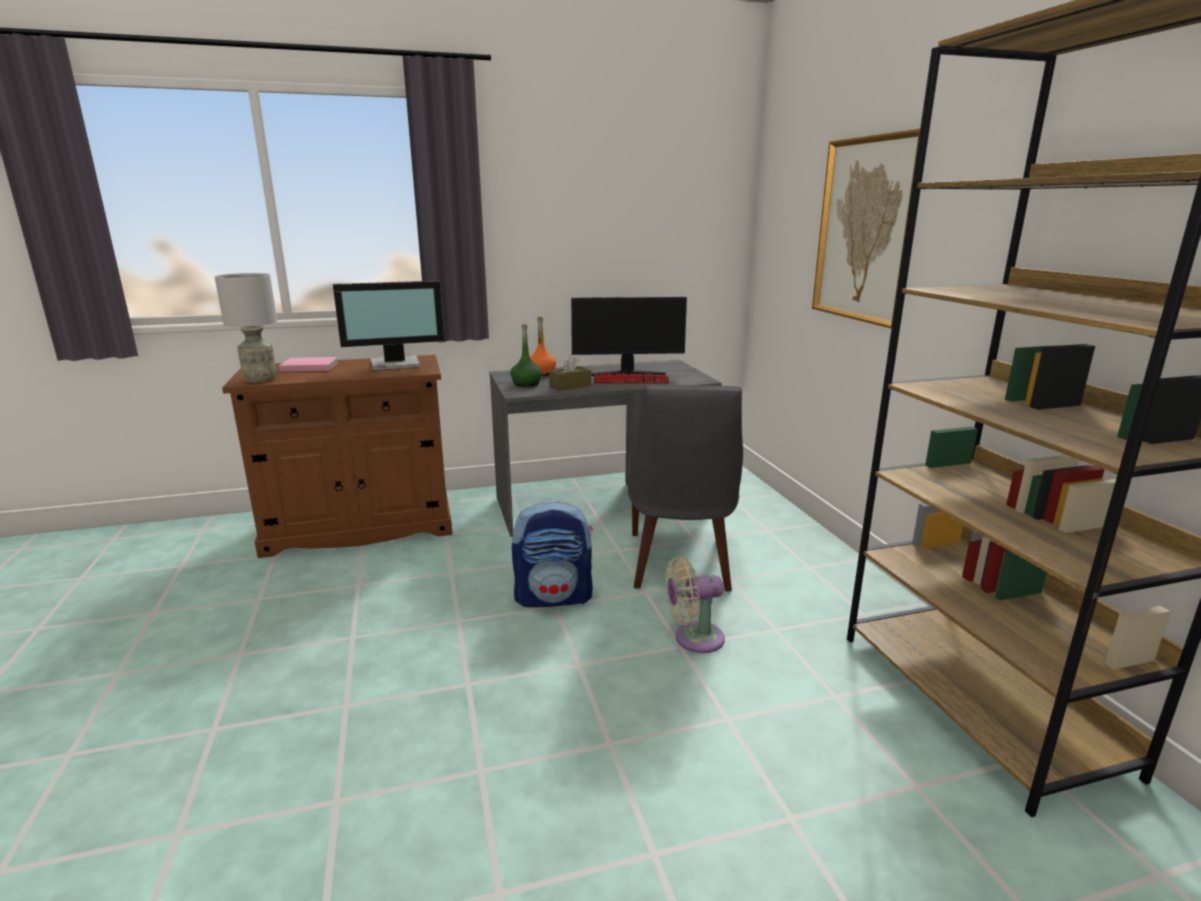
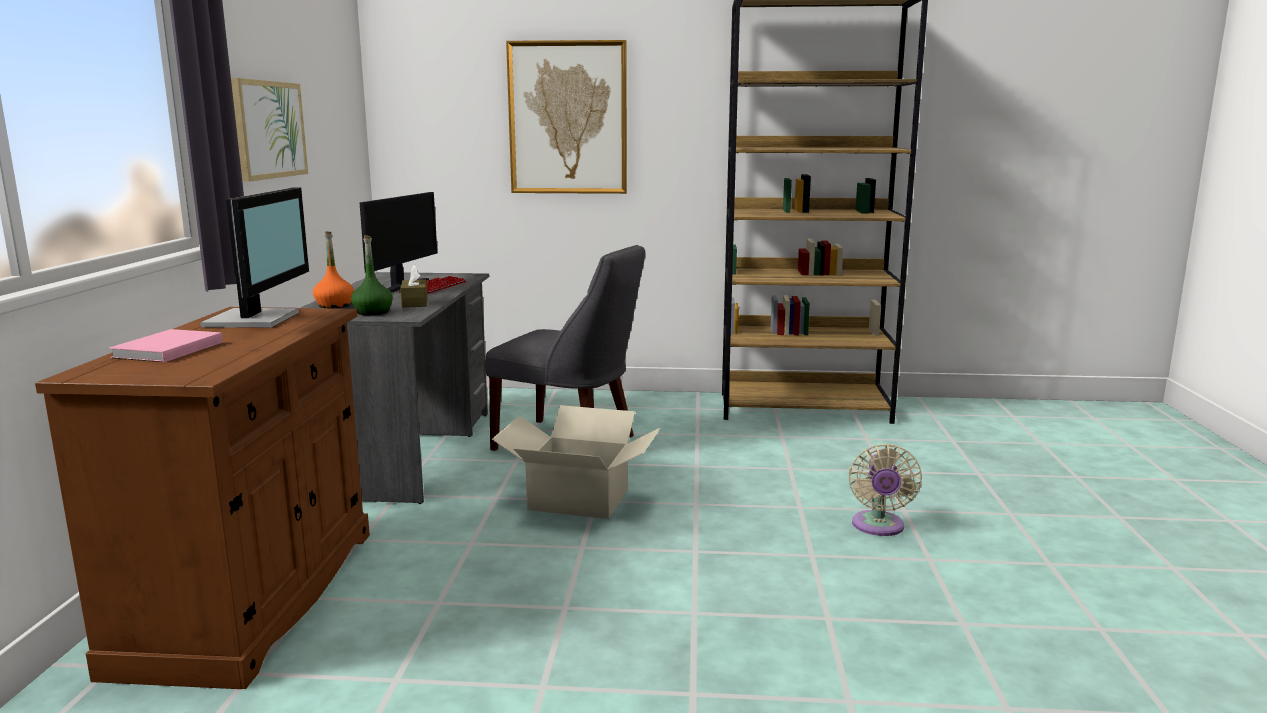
camera: 70 degrees left, 5 degrees down
(259, 379) = (205, 369): grey table lamp -> none
(554, 597) = (578, 499): backpack -> cardboard box
(563, 235) = (268, 129): none -> picture
(694, 638) = (690, 460): beige fan -> beige fan (878, 527)

